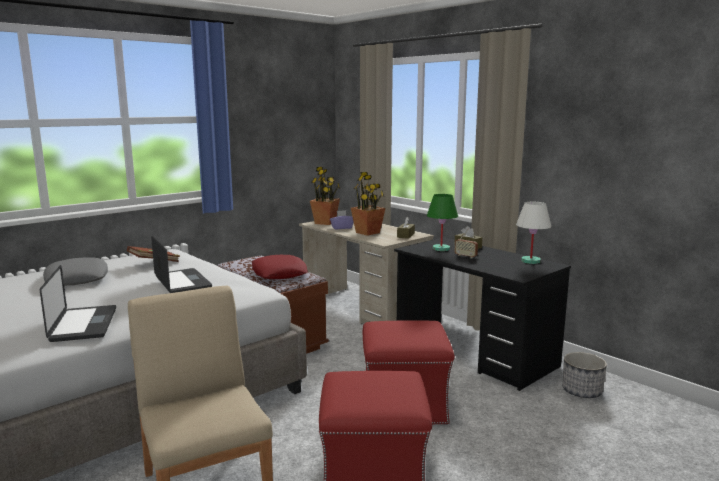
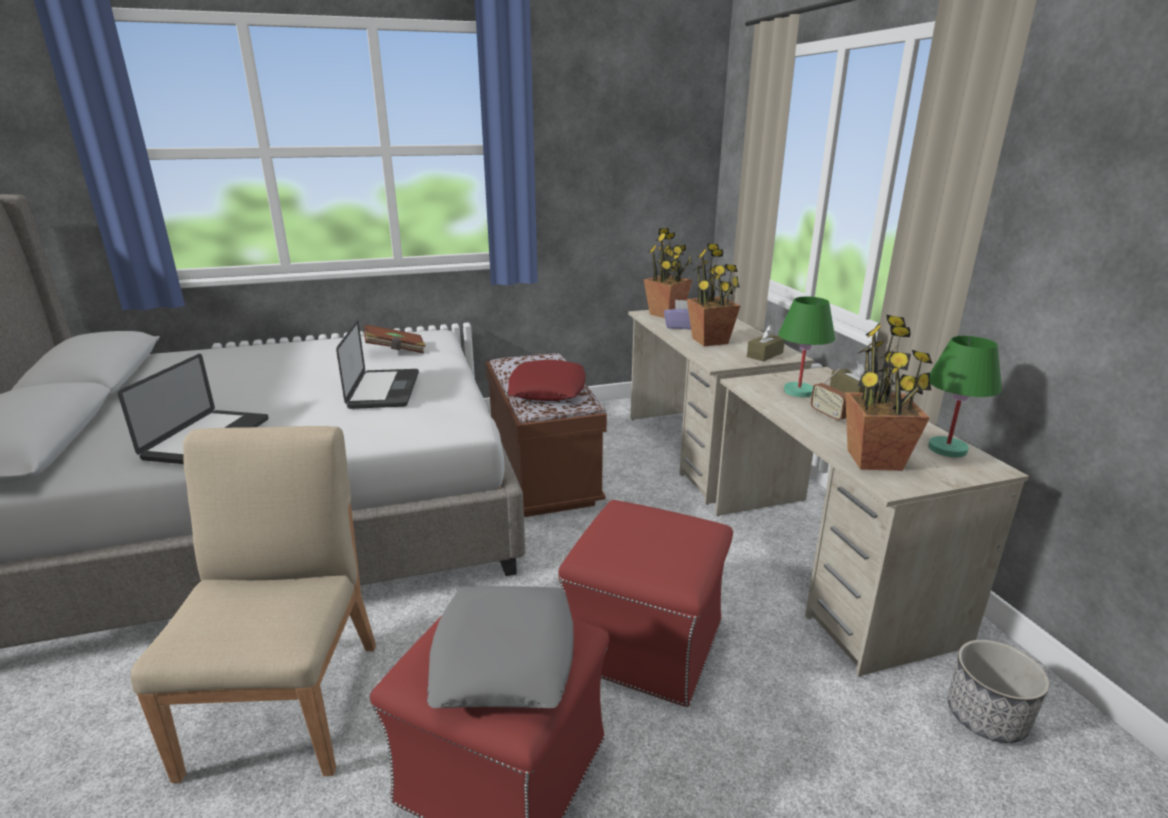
camera: 25 degrees right, 10 degrees up
(77, 278) = (290, 361): grey pillow -> grey pillow (504, 656)
(474, 352) = (825, 572): black desk -> beige desk
(504, 269) = (875, 460): none -> potted plant
(531, 261) = (948, 449): white table lamp -> green table lamp

